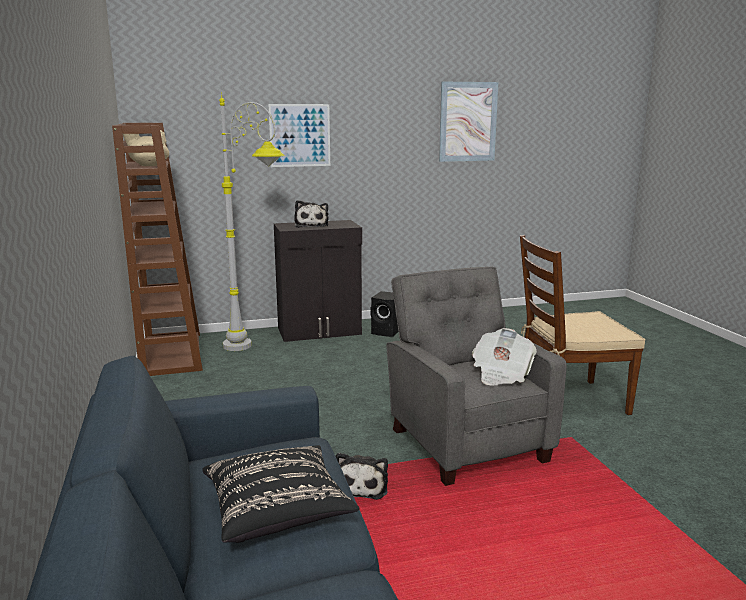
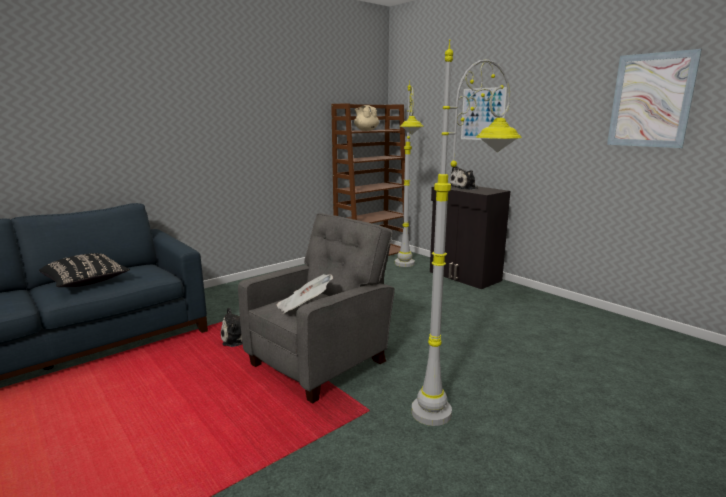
camera: 65 degrees right, 0 degrees up
(387, 332) = (502, 296): black speaker -> none
(568, 400) = (456, 401): brown chair -> grey floor lamp

